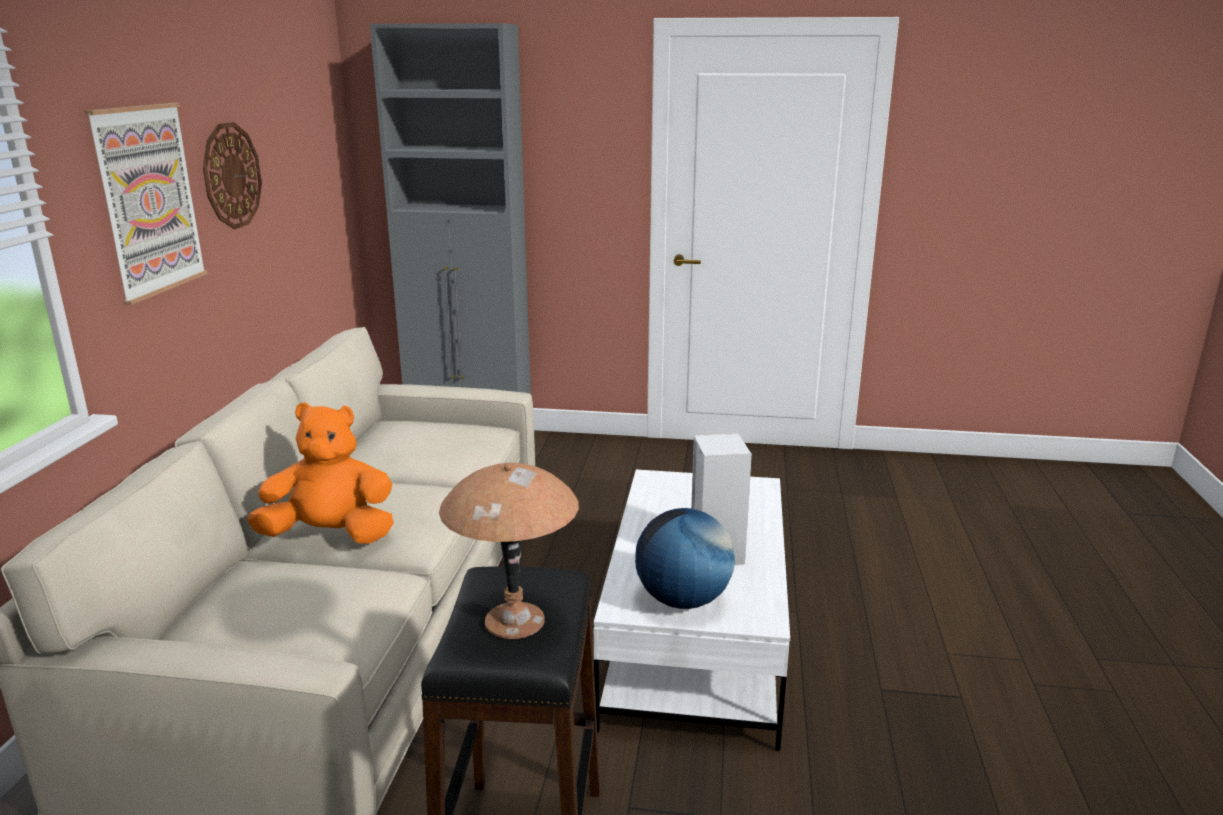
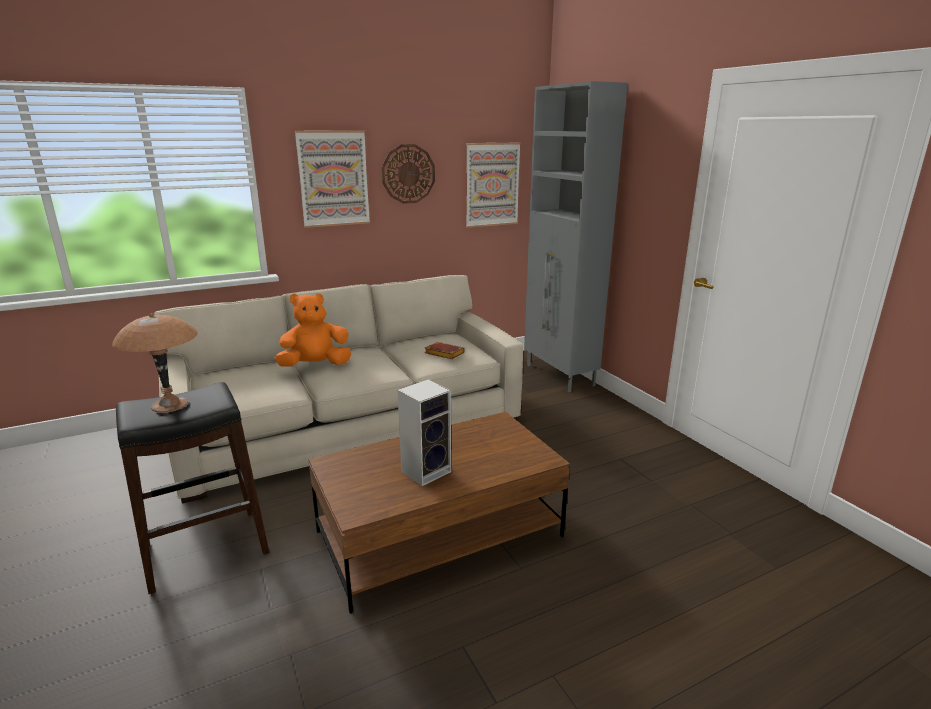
camera: 55 degrees right, 0 degrees up
(312, 179) = (492, 185): none -> picture
(331, 535) = (315, 365): orange plush toy -> orange plush toy turned 75 degrees counterclockwise
(453, 444) = (443, 354): none -> brown book
(683, 600) = (355, 478): globe -> none
(695, 639) = (439, 534): white coffee table -> brown coffee table

